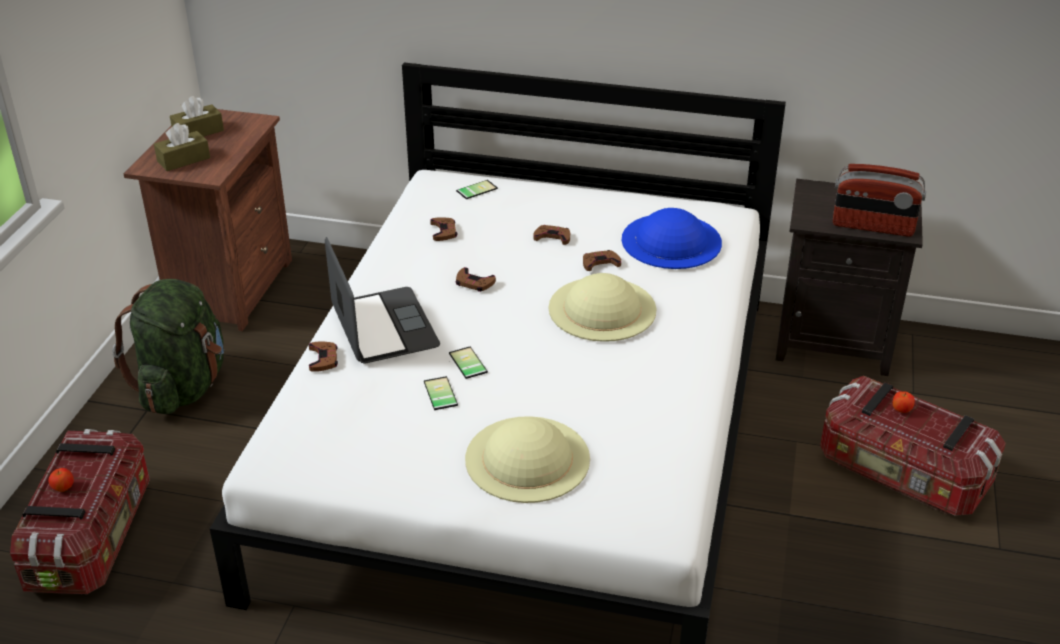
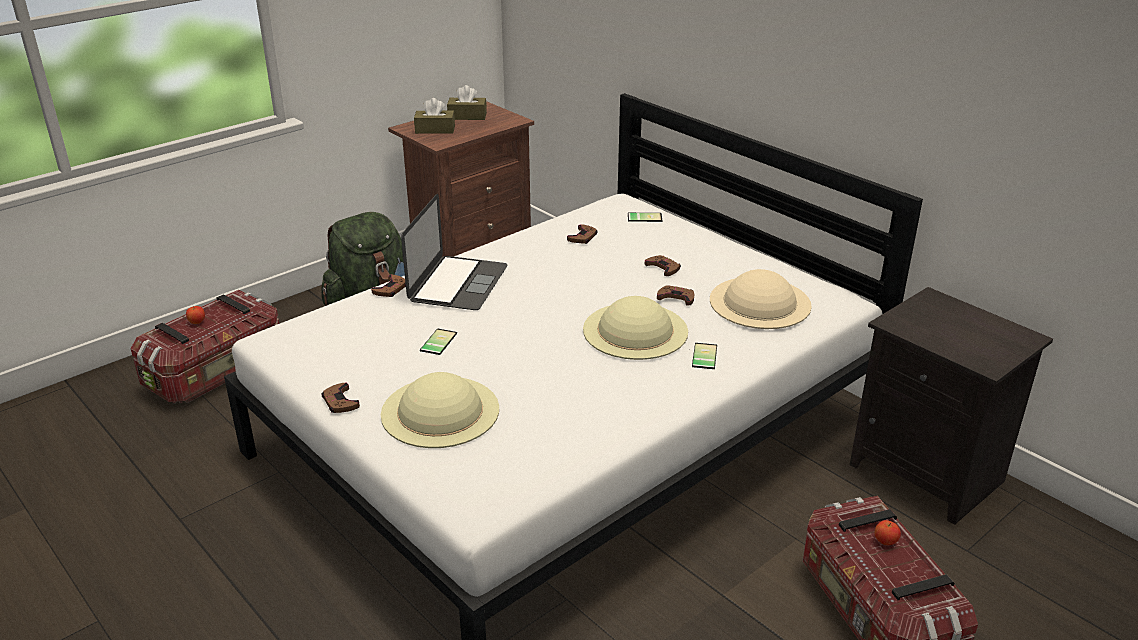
camera: 35 degrees right, 5 degrees down
(465, 363) = (482, 329): phone -> phone (702, 356)
(474, 283) = (560, 278): brown game controller -> brown game controller (340, 402)
(671, 241) = (760, 302): blue hat -> beige hat
(873, 227) = (958, 349): radio -> none

